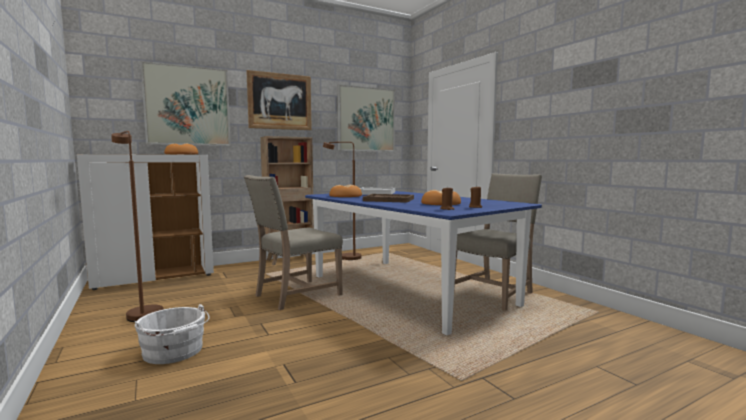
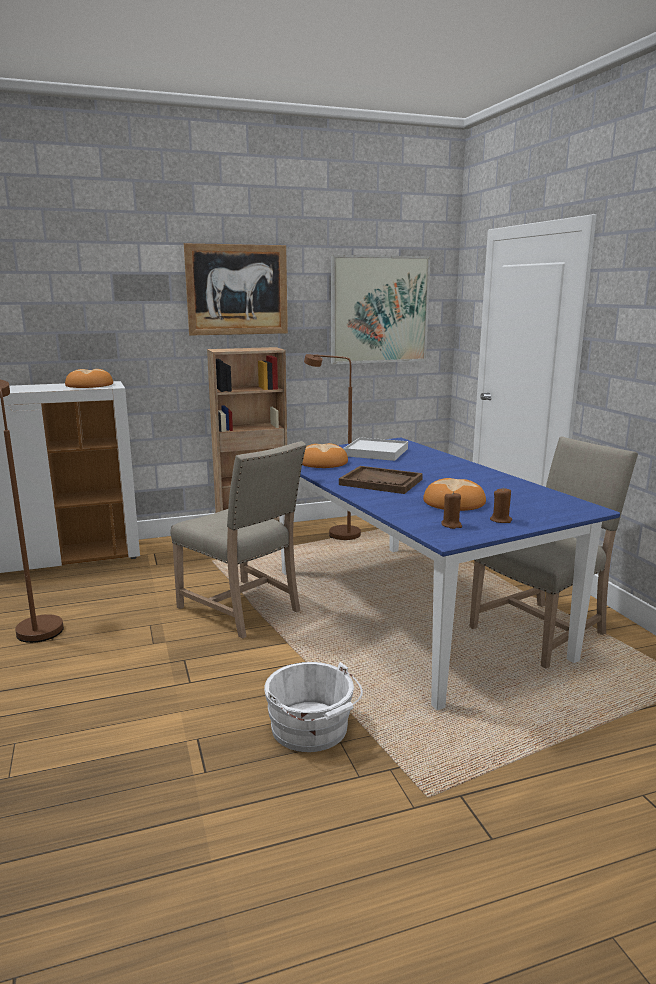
camera: 10 degrees right, 10 degrees up
(174, 352) = (66, 701): white bucket -> white bucket (312, 730)
(187, 106) = (97, 306): picture -> none
(295, 295) = (243, 609): beige chair -> beige chair turned 105 degrees counterclockwise

